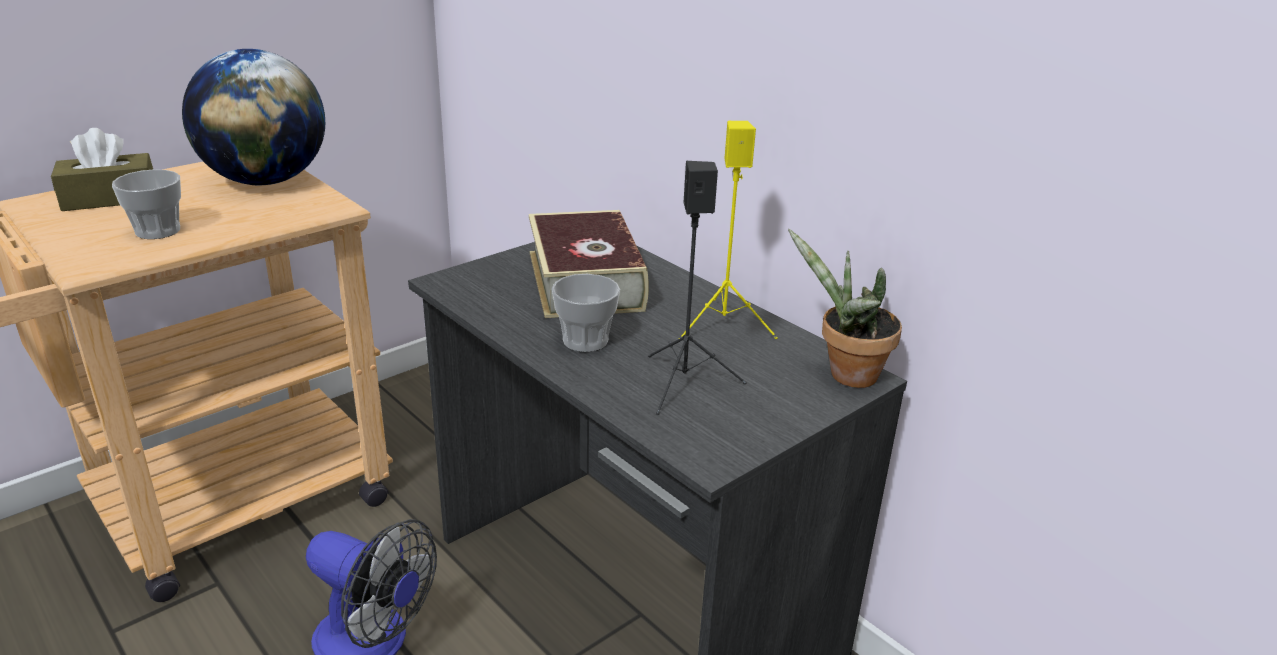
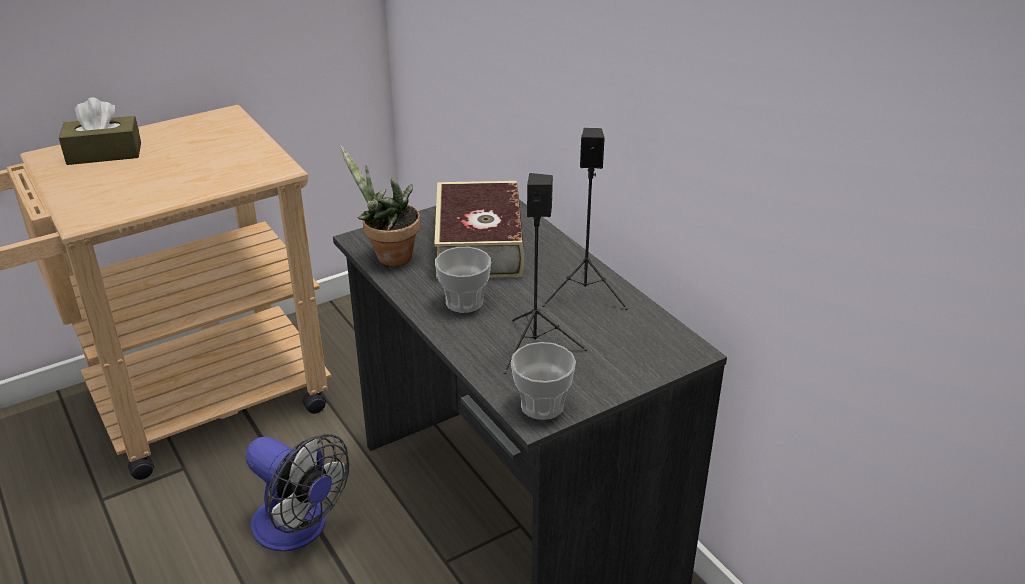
camera: 10 degrees right, 5 degrees up
(158, 231) = (137, 187): cup -> cup (542, 405)
(266, 181) = (228, 139): globe -> none
(724, 325) = (586, 294): yellow speaker -> black speaker
(845, 375) = (674, 348): potted plant -> potted plant (388, 256)

